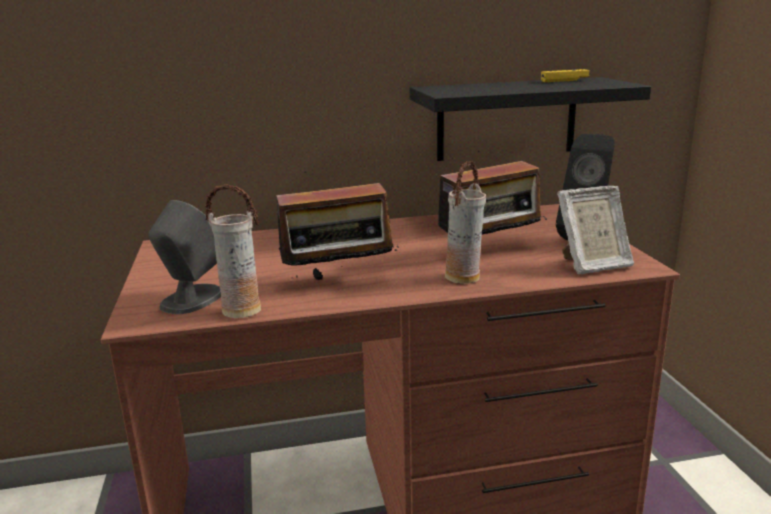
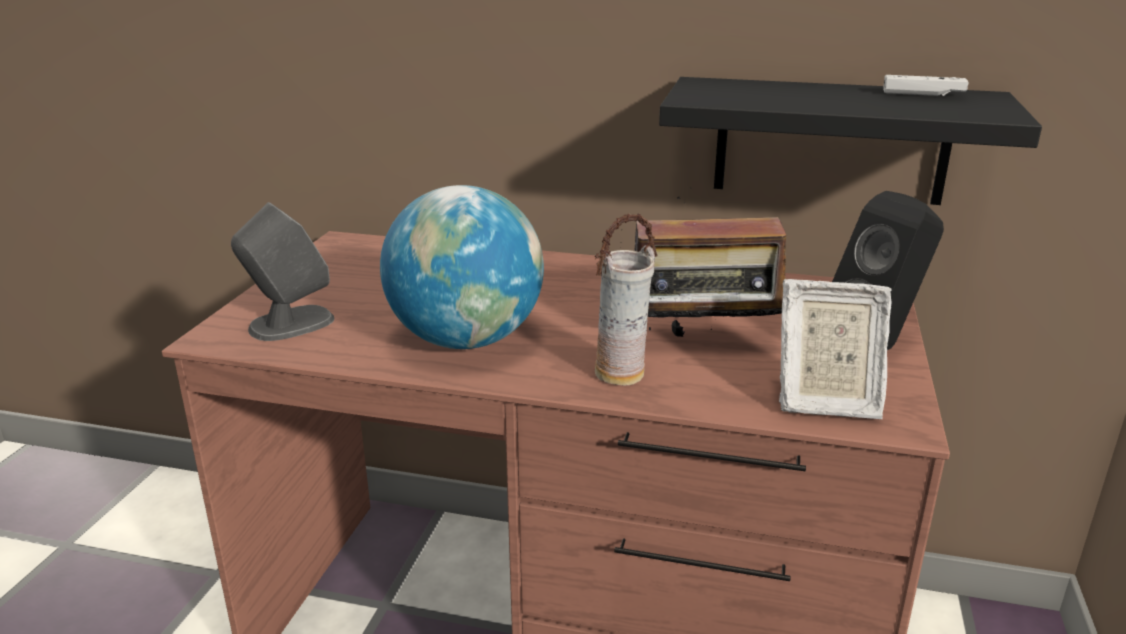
camera: 25 degrees right, 5 degrees up
(242, 310) = (322, 352): vase -> none
(339, 281) = (466, 340): radio -> globe
(564, 81) = (923, 94): yellow game controller -> white game controller

